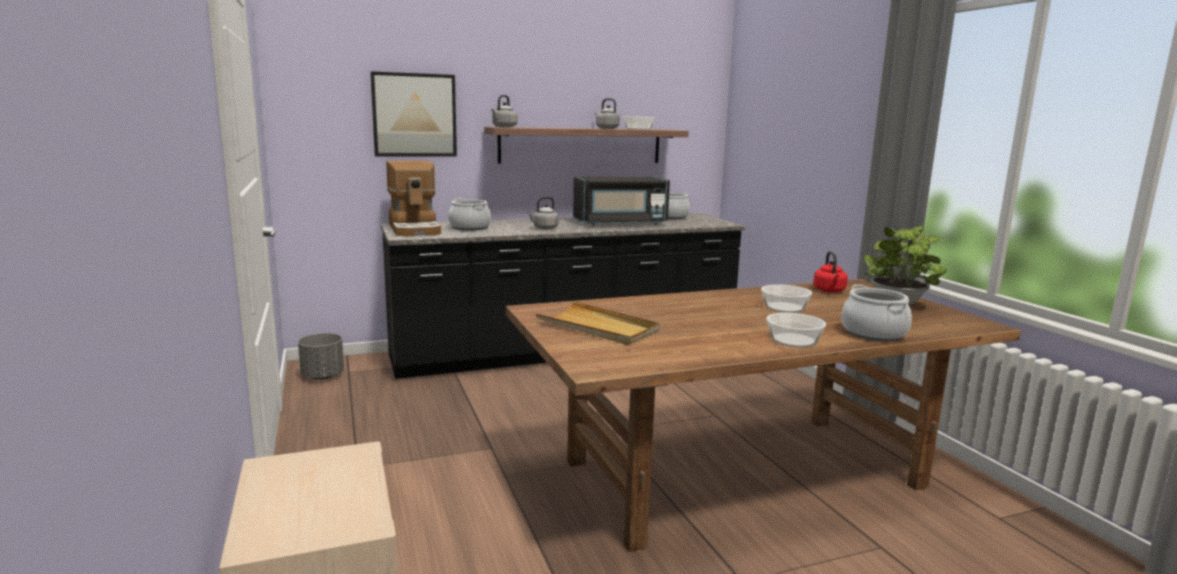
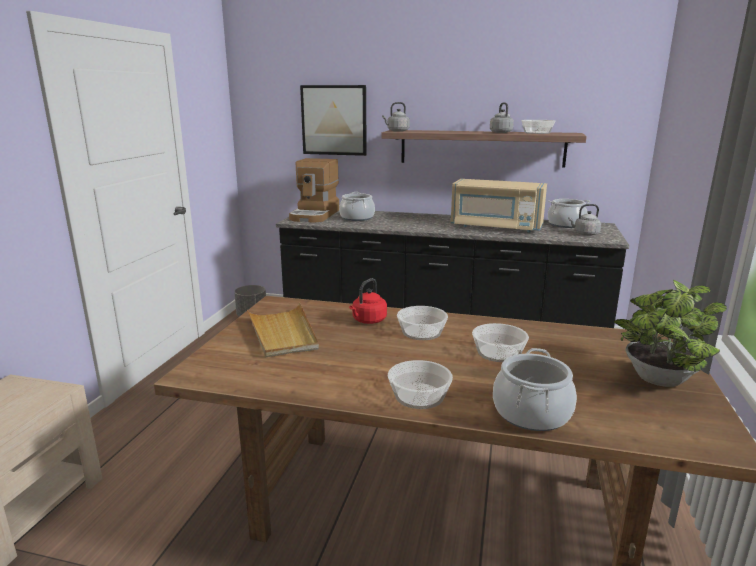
camera: 35 degrees right, 5 degrees up
(544, 228) = (414, 225): grey kettle -> grey kettle (585, 234)
(620, 223) = (495, 227): black microwave -> beige microwave
(706, 306) = (422, 332): none -> bowl
(829, 291) = (600, 343): red kettle -> red kettle (368, 321)

